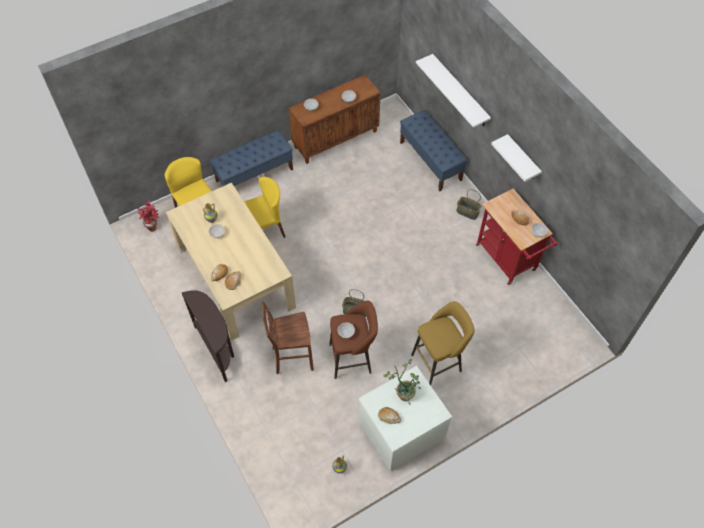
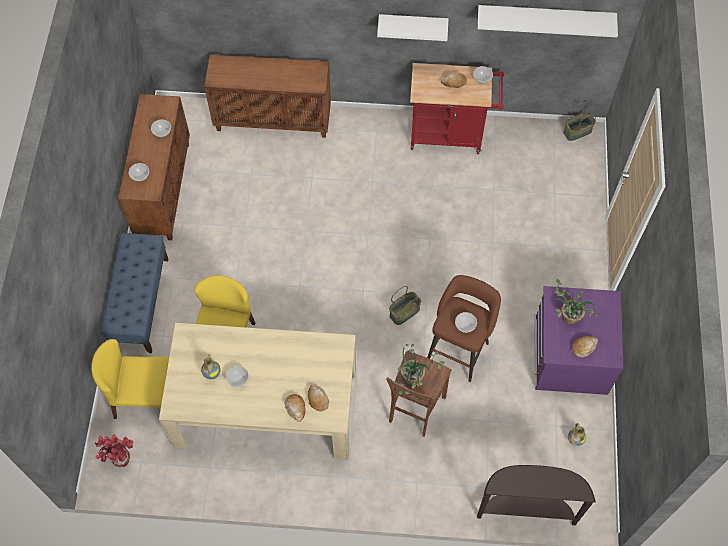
camera: 55 degrees left, 5 degrees up
(218, 349) = (349, 480): brown console table -> brown console table (526, 508)
(285, 328) = (413, 382): none -> potted plant
(401, 429) = (569, 355): white dresser -> purple dresser
(430, 161) = (273, 120): blue bench -> brown cabinet
(439, 362) = (519, 272): yellow stool -> none
(460, 91) = (277, 18): white shelf -> white shelf (545, 17)
(467, 212) = (365, 131): basket -> basket (577, 132)

